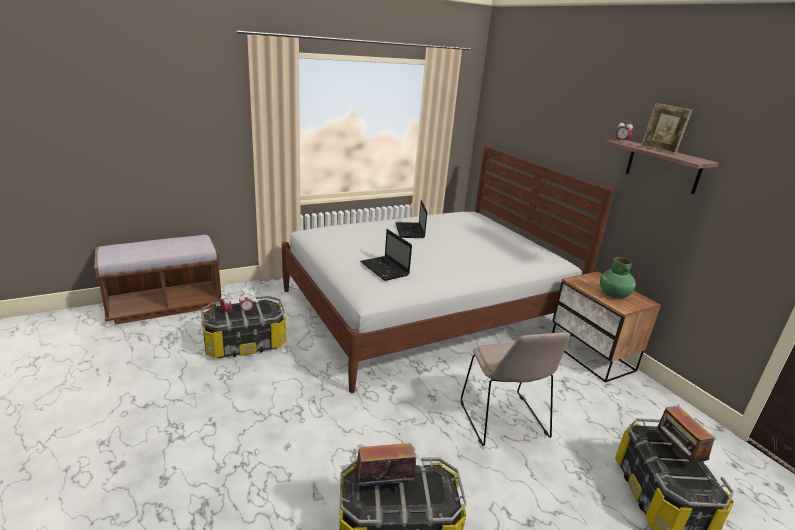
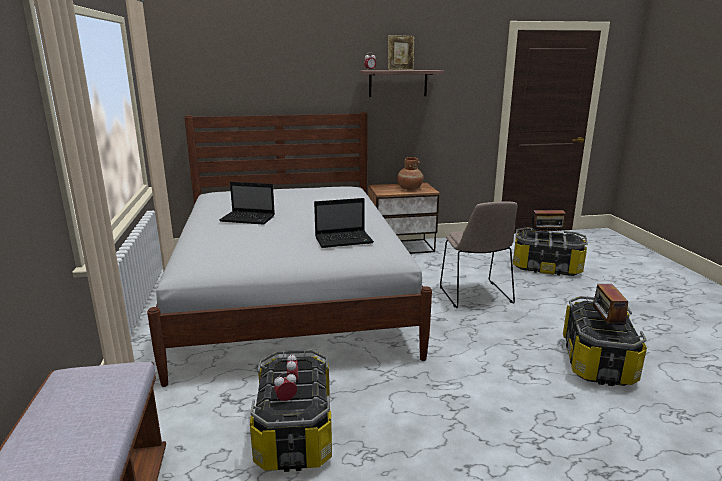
camera: 70 degrees left, 5 degrees down
(504, 421) = (476, 296): beige chair -> beige chair turned 75 degrees clockwise
(614, 295) = (409, 188): green vase -> brown vase

